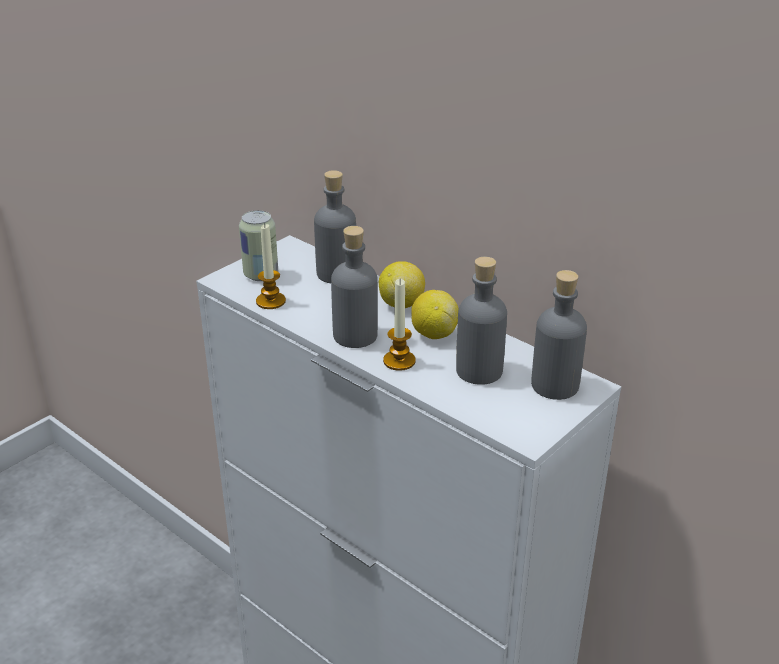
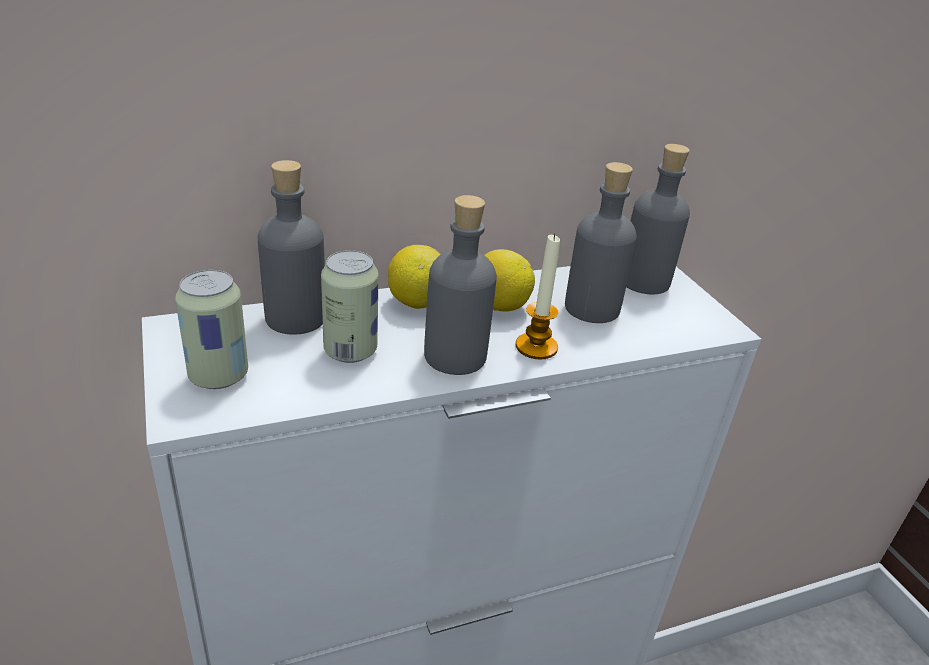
camera: 65 degrees left, 0 degrees up
(270, 301) = (301, 392): candle -> none
(323, 301) = (350, 351): none -> can

